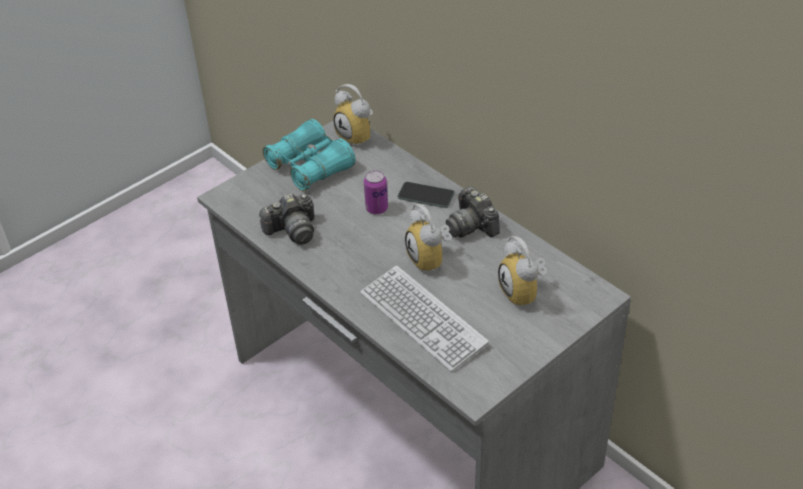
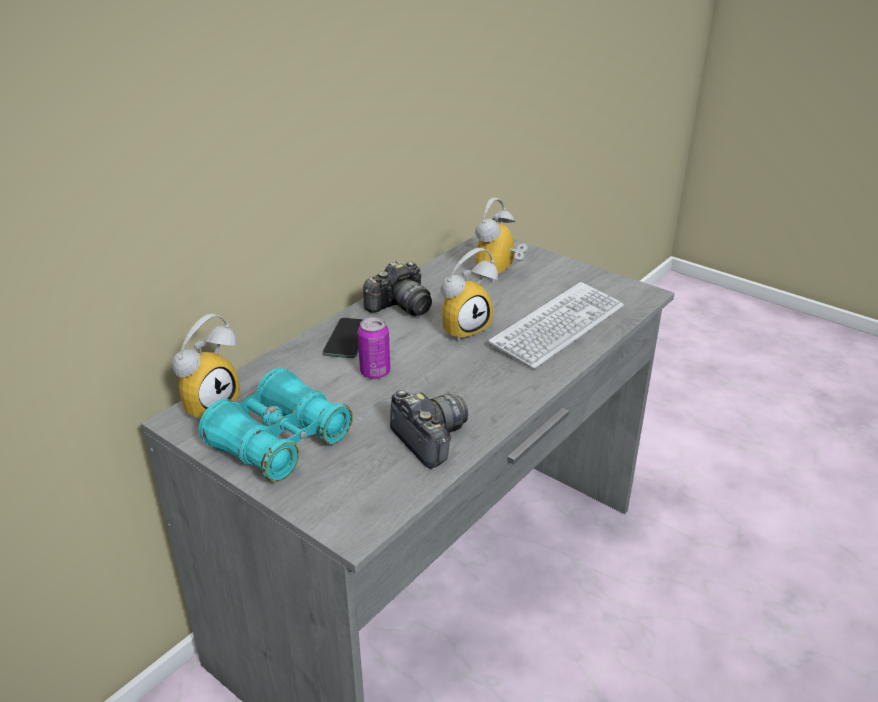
camera: 100 degrees left, 10 degrees down
(525, 294) = (500, 274): alarm clock -> alarm clock turned 150 degrees clockwise

